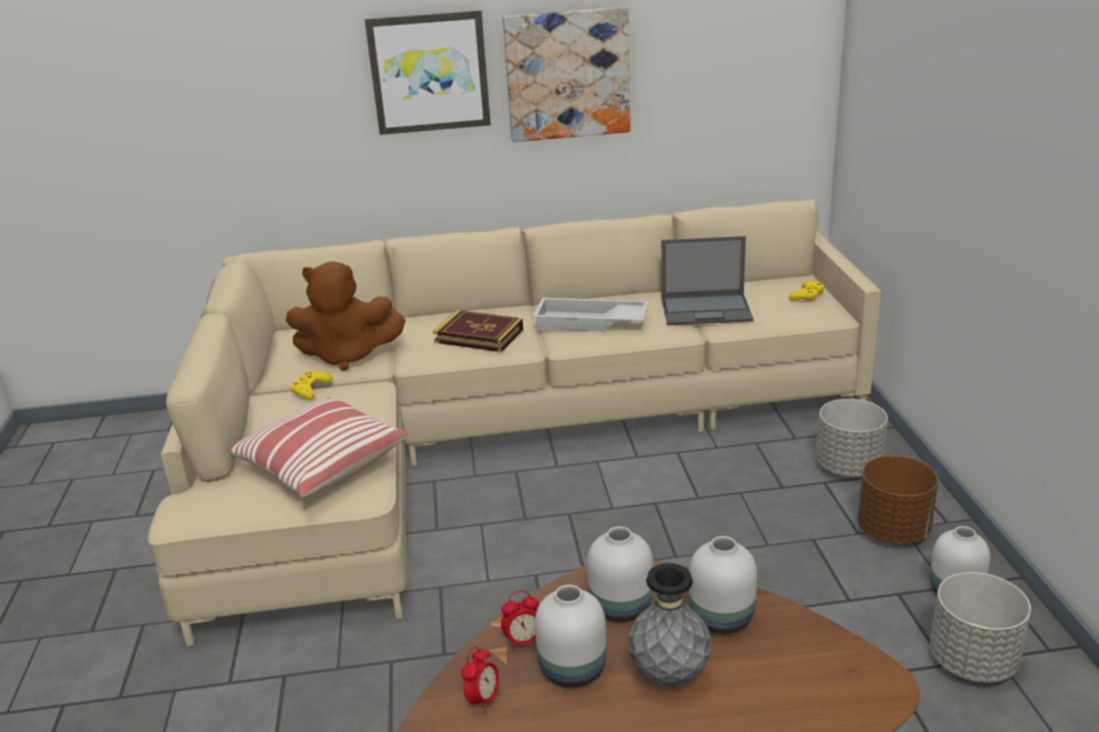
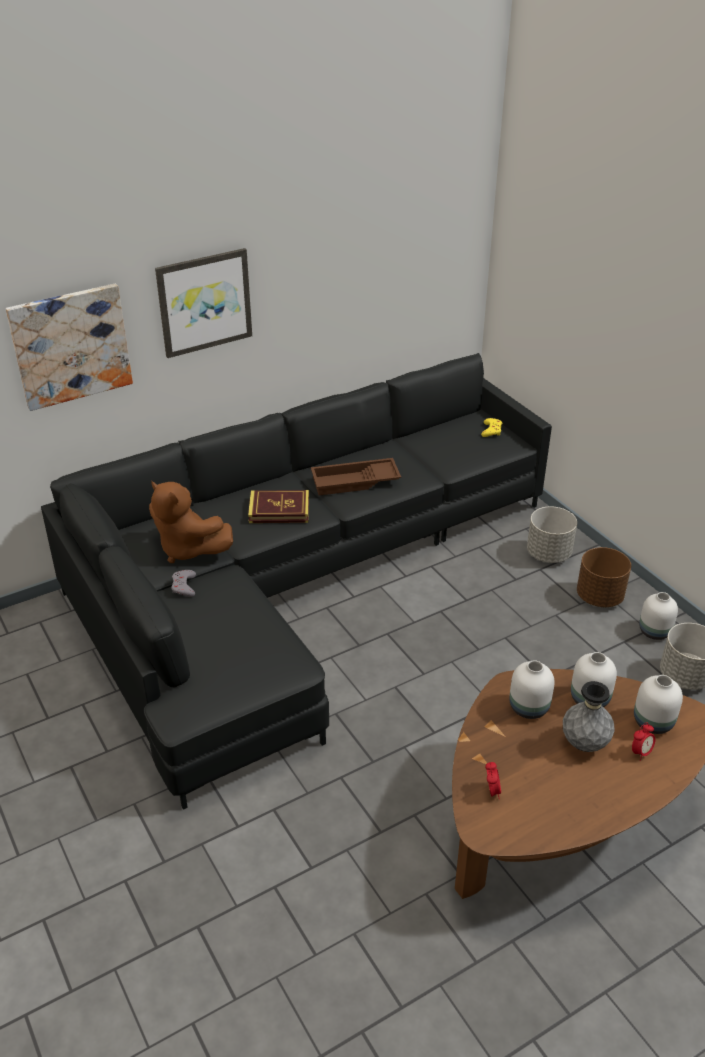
camera: 25 degrees left, 10 degrees up
(310, 389) = (184, 586): yellow game controller -> grey game controller
(319, 465) = (250, 652): pillow -> none
(347, 356) = (188, 549): brown plush toy -> brown plush toy turned 60 degrees clockwise
(492, 441) = (292, 585): beige sofa -> black sofa
(523, 642) = (488, 747): alarm clock -> alarm clock (641, 752)
(567, 74) = (307, 287): picture -> picture (70, 346)
(572, 671) = (529, 757): white vase -> white vase (653, 723)
(590, 322) = (355, 482): white tray -> brown tray
(707, 310) = (431, 455): laptop -> none

